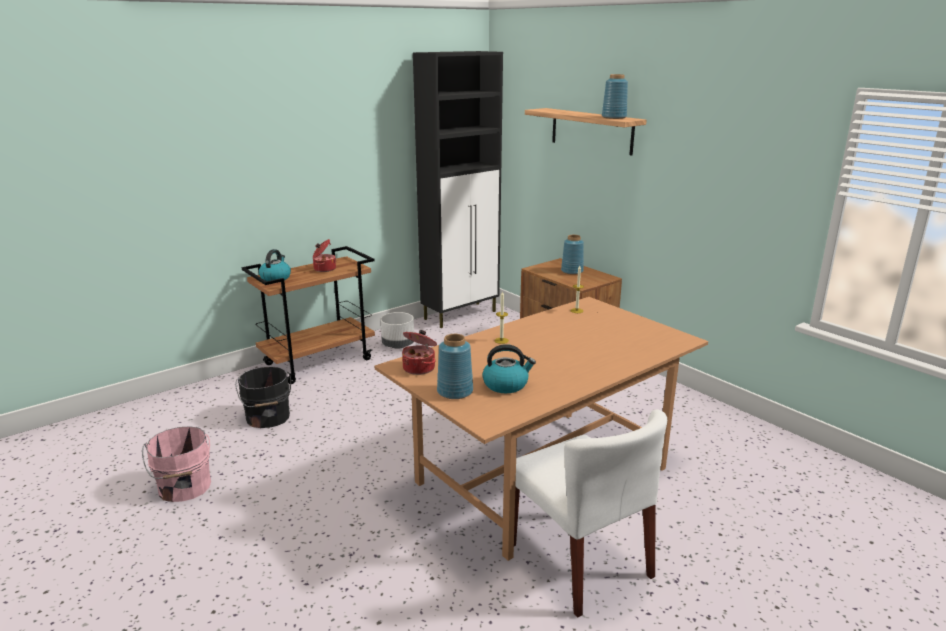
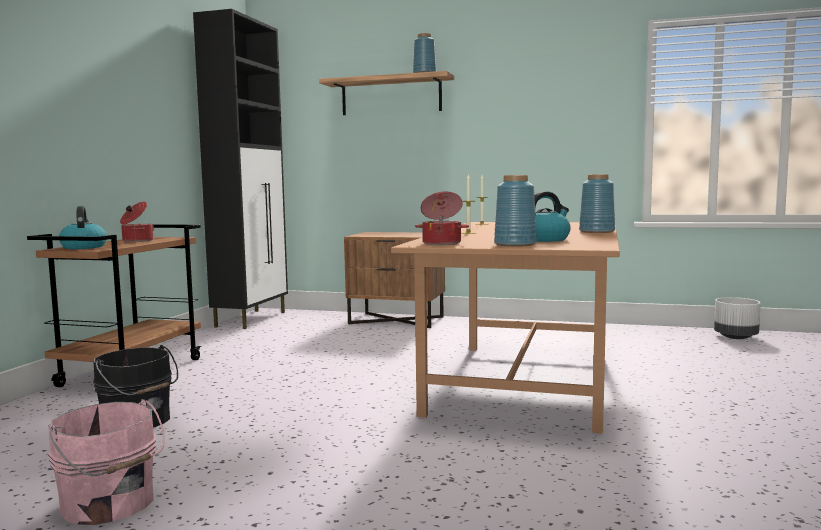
camera: 35 degrees left, 15 degrees down
(398, 345) = (216, 345): white planter -> white planter (735, 337)
(572, 271) = (394, 233): blue vase -> blue vase (597, 231)
(580, 561) = (654, 415): white chair -> none

